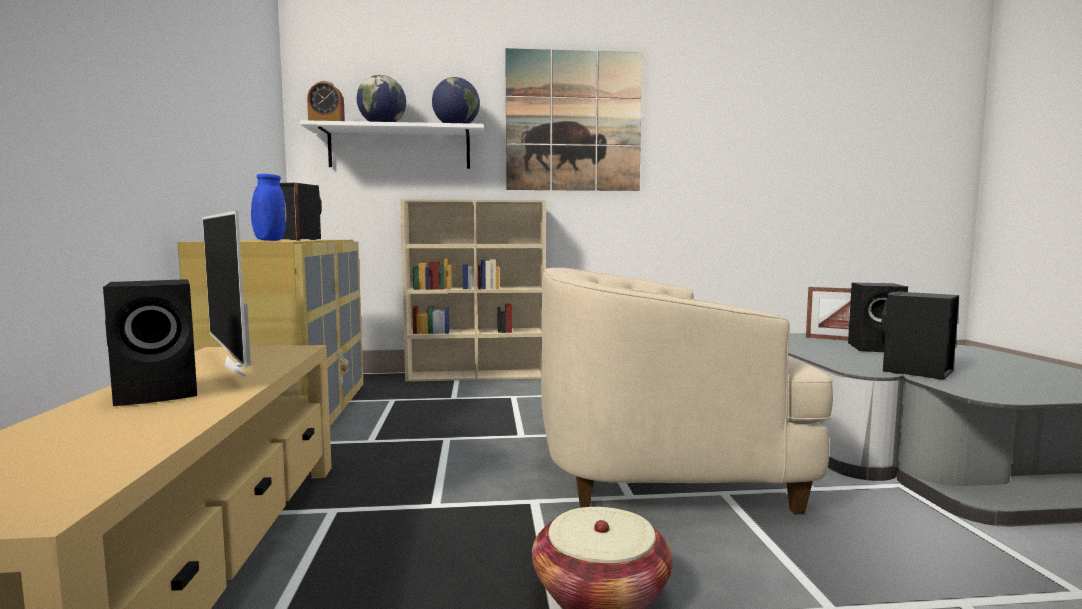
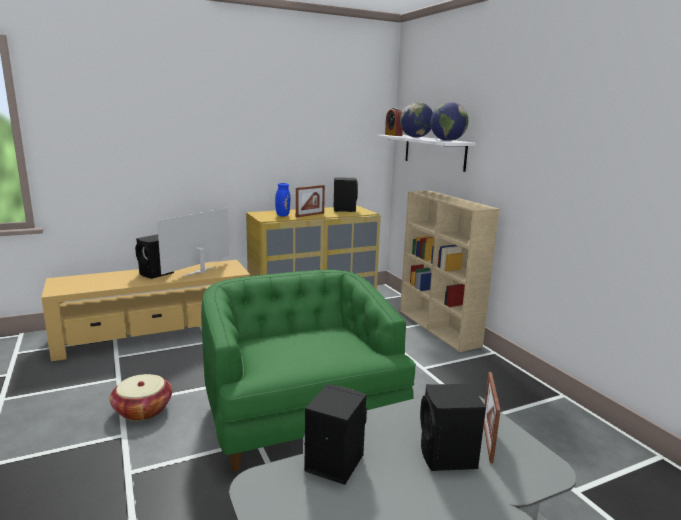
camera: 70 degrees right, 10 degrees up
(573, 121) = (534, 137): picture -> none
(656, 460) = (301, 413): beige armchair -> green armchair

